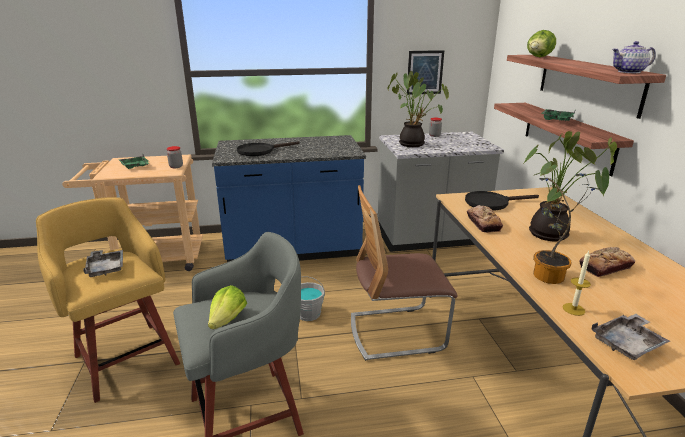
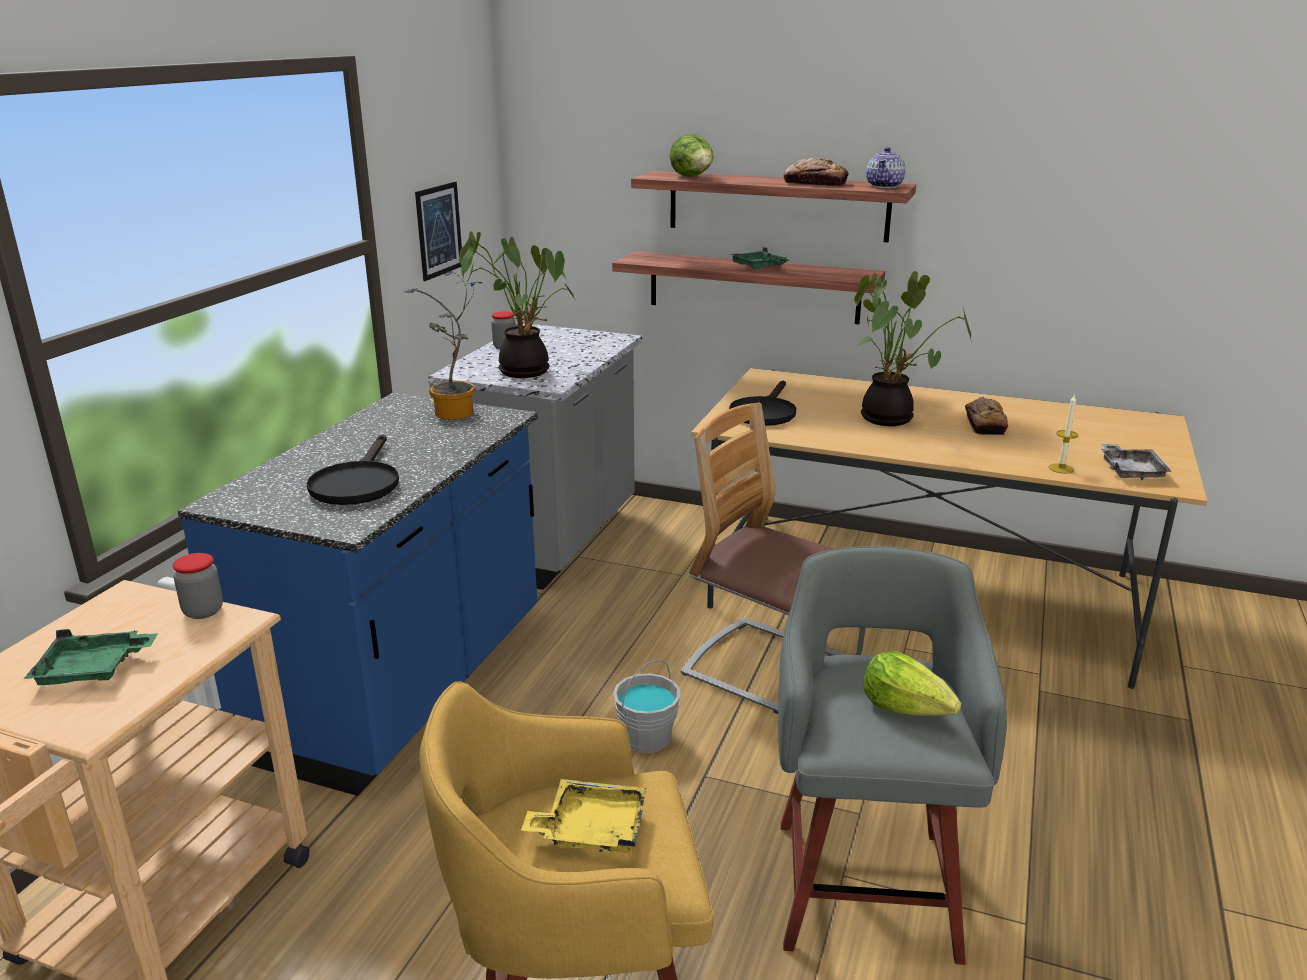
camera: 60 degrees left, 0 degrees up
(106, 268) = (591, 829): grey tray -> yellow tray
(396, 332) = (771, 669): chair -> chair turned 105 degrees clockwise
(483, 223) = (823, 437): bread -> bread (815, 183)
(546, 278) = (991, 457): potted plant -> potted plant (455, 415)

